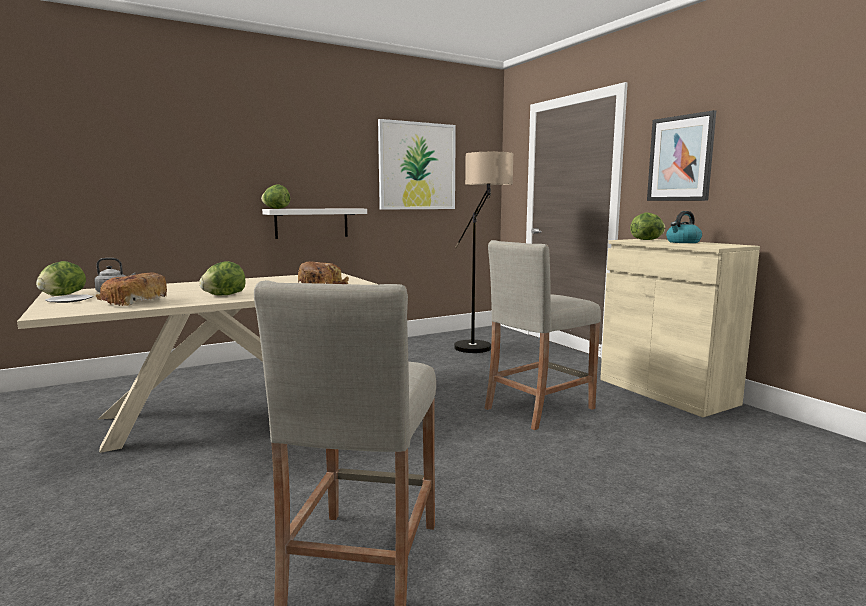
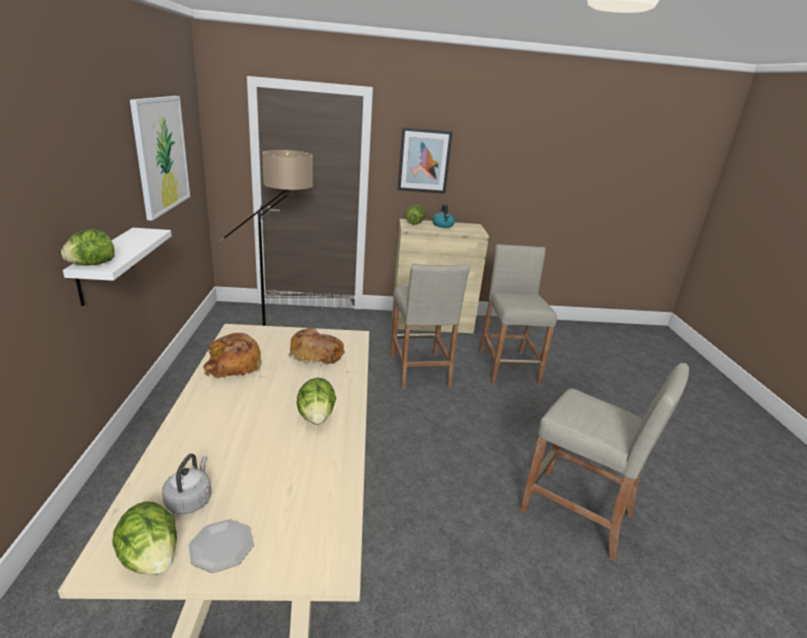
camera: 65 degrees left, 15 degrees up
(134, 301) = (298, 485): bread -> bread (232, 365)
(663, 455) = (508, 367): none -> beige stool

